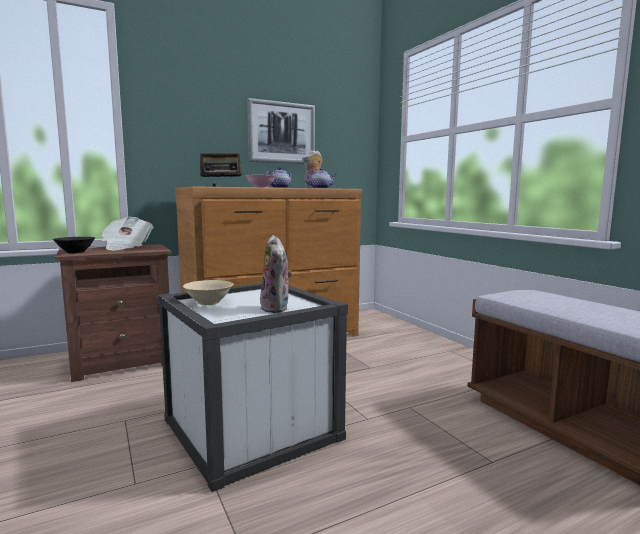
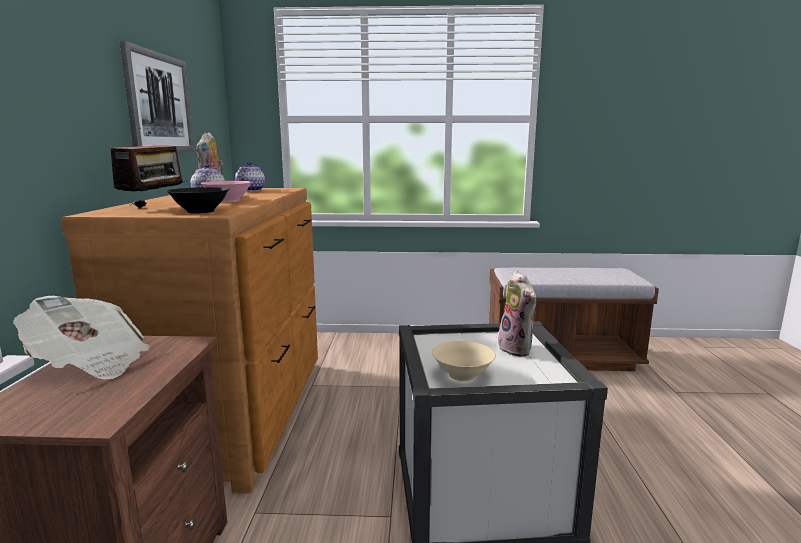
camera: 60 degrees left, 5 degrees up
(75, 252) = (71, 413): black bowl -> black bowl (200, 211)
(277, 308) = (518, 349): plush toy -> plush toy turned 60 degrees clockwise

